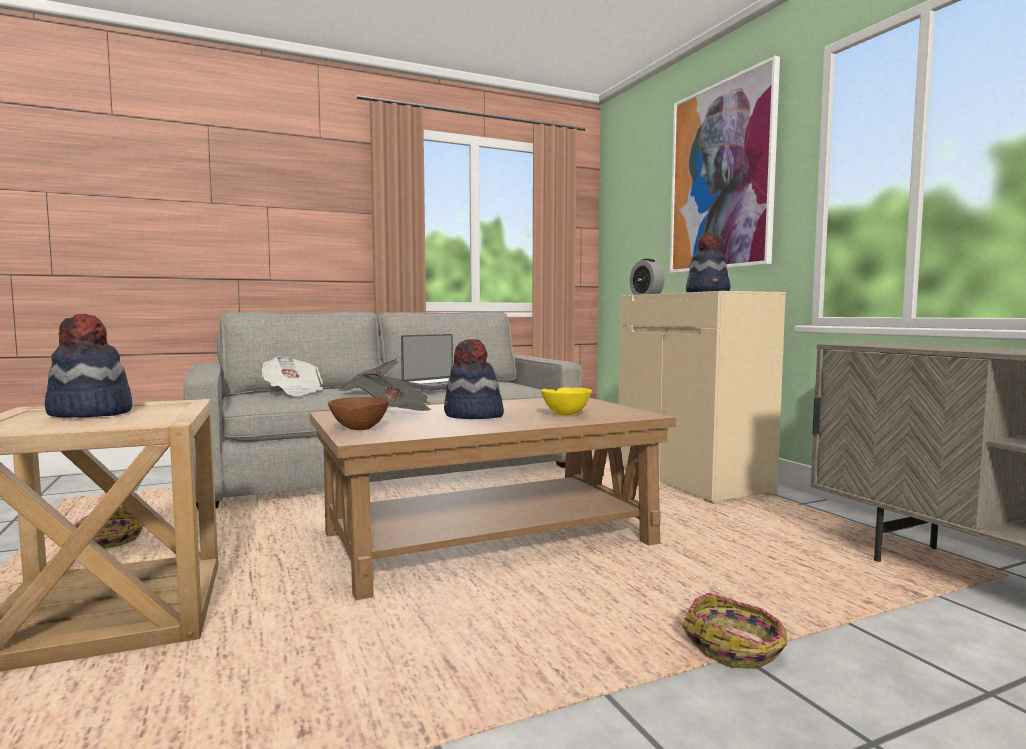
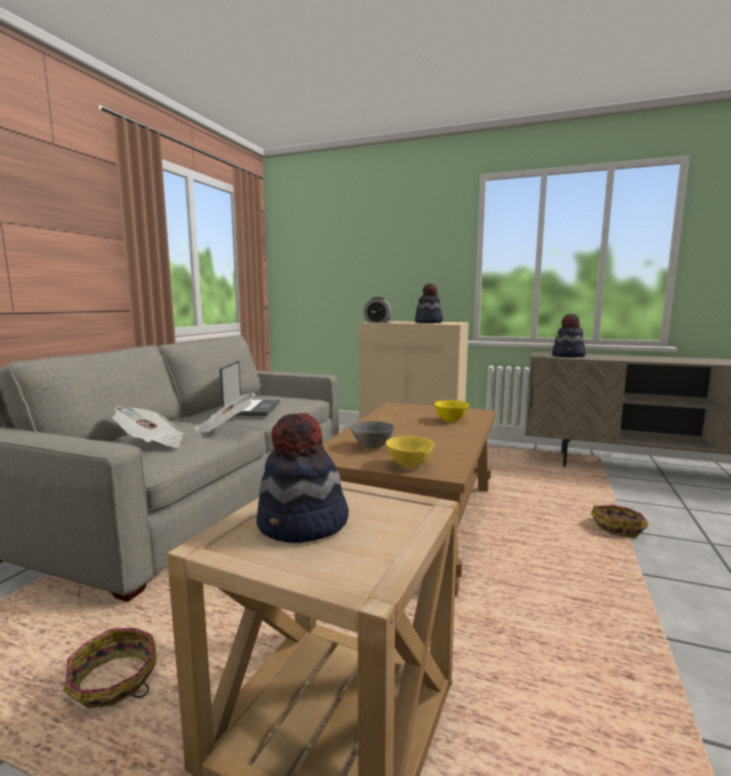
camera: 45 degrees left, 5 degrees up
(359, 429) = (409, 466): brown bowl -> yellow bowl
(395, 415) = (372, 447): newspaper -> grey bowl
(473, 416) = (414, 434): hat -> hat (568, 356)
(721, 177) = (398, 240): picture -> none

